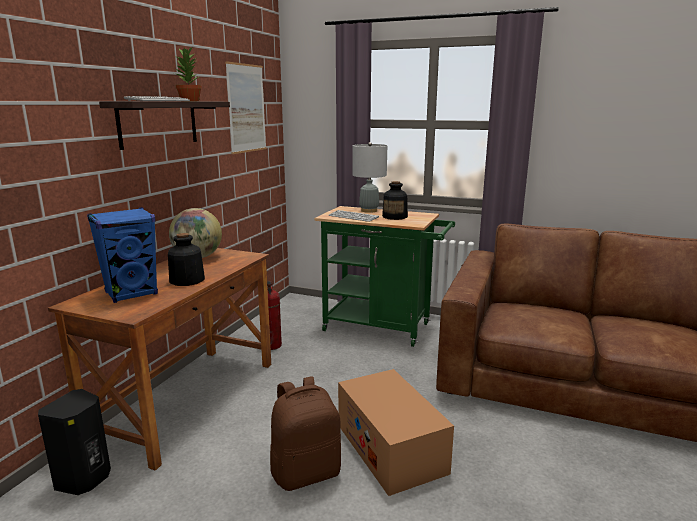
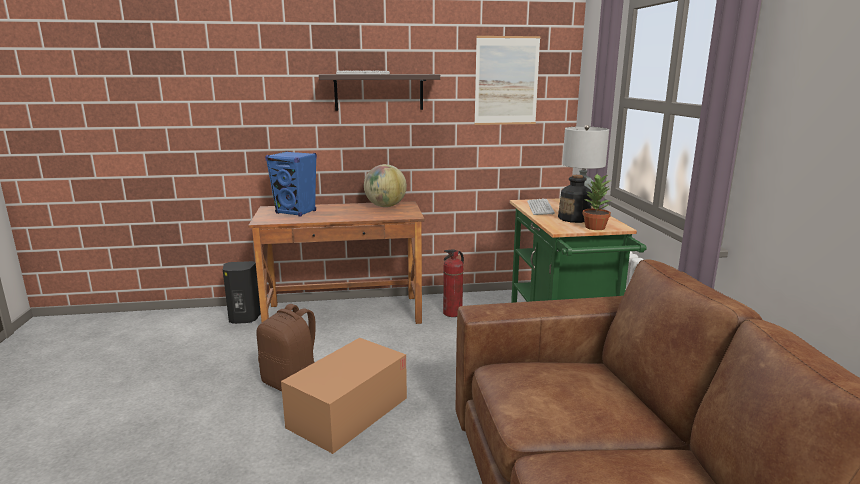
camera: 60 degrees right, 0 degrees up
(187, 280) = (333, 215): bottle -> none
(190, 101) = (405, 74): potted plant -> potted plant (595, 227)

